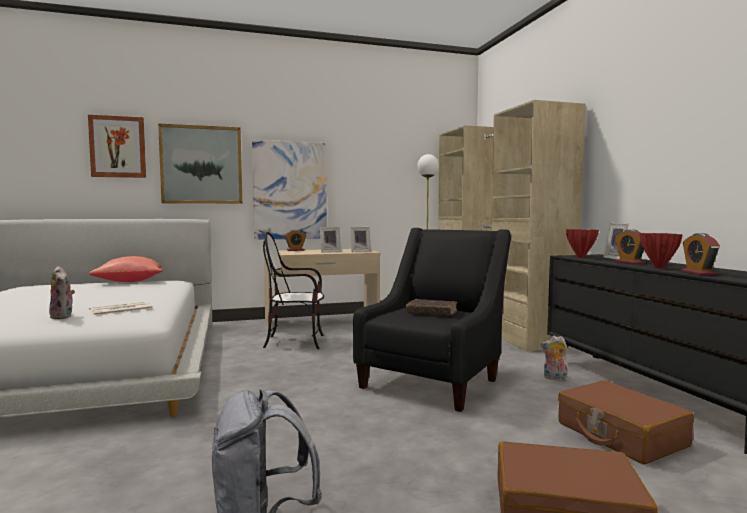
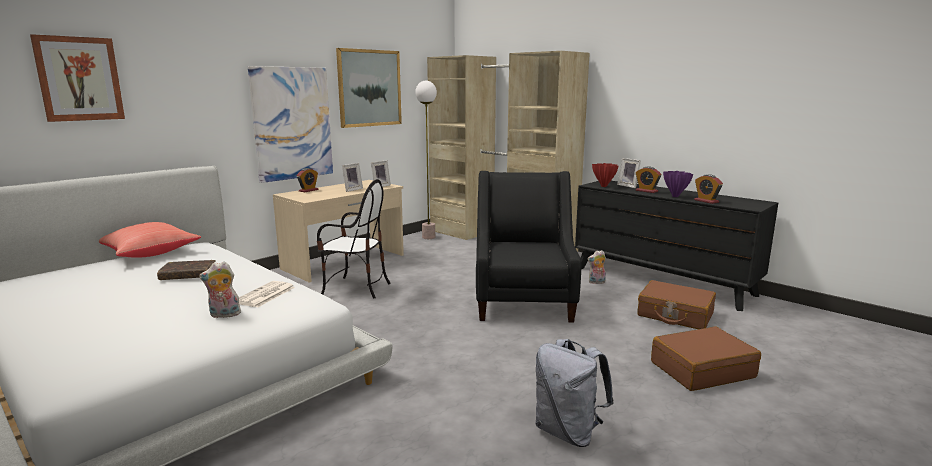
camera: 30 degrees left, 10 degrees up
(63, 316) = (224, 315): plush toy -> plush toy turned 150 degrees clockwise
(201, 165) = (192, 98): picture -> picture (369, 88)
(295, 342) = (355, 288): chair -> chair turned 135 degrees counterclockwise
(431, 313) = (526, 248): brown book -> brown book (188, 275)
(658, 268) = (674, 196): red vase -> purple vase

